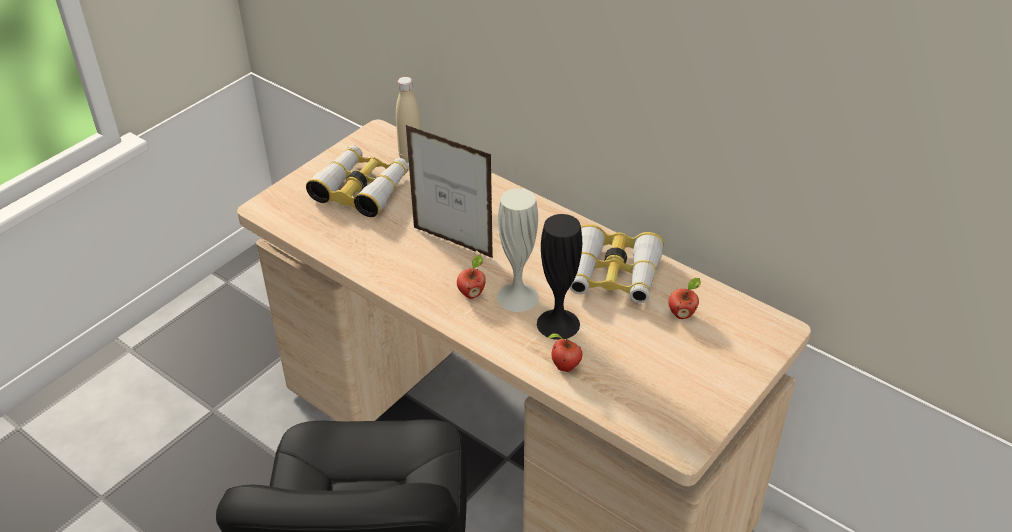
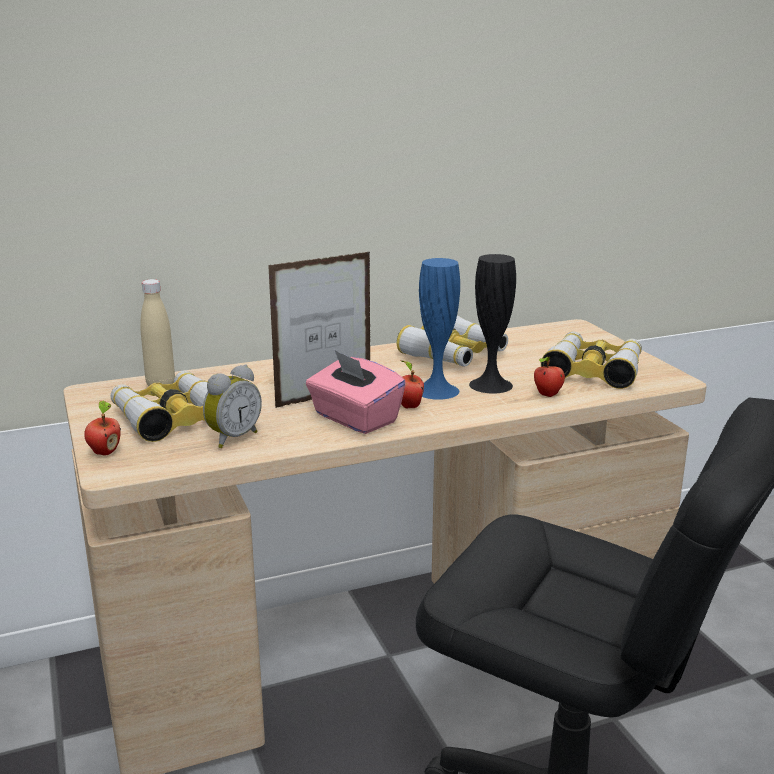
camera: 60 degrees left, 20 degrees down
(347, 232) = (232, 438): none -> alarm clock
(424, 275) = (354, 419): none -> pink tissue box
(517, 297) = (437, 390): white vase -> blue vase
(656, 380) = (594, 370): none -> binoculars
(682, 314) = (526, 346): apple -> apple (104, 452)

